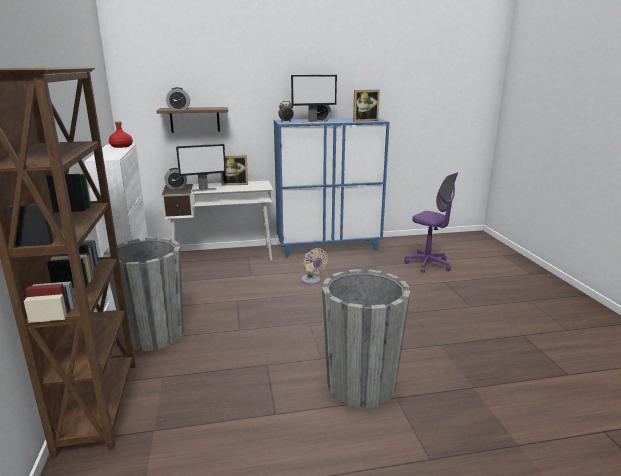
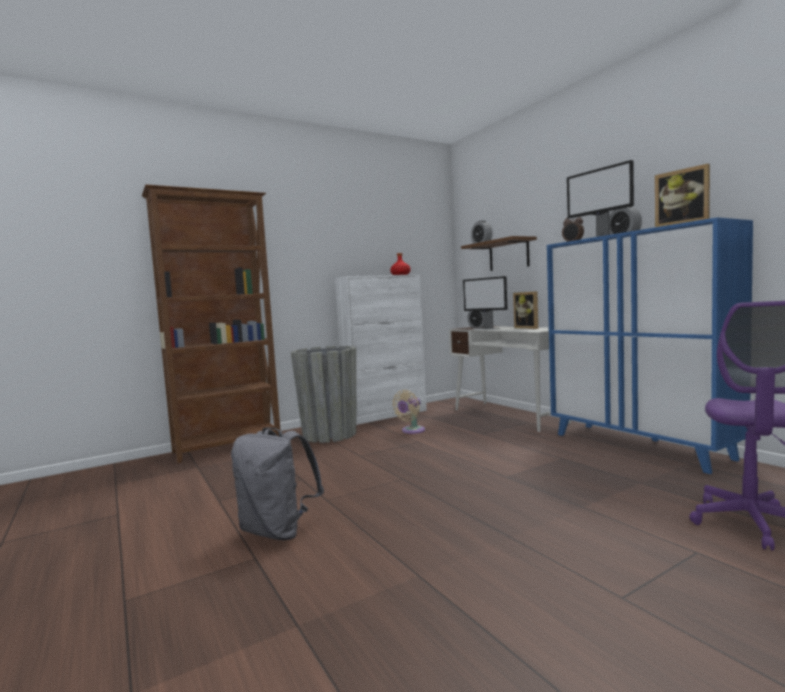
camera: 70 degrees right, 15 degrees down
(312, 281) = (515, 458): beige fan -> beige fan (411, 431)
(361, 385) = (278, 531): grey planter -> grey backpack

